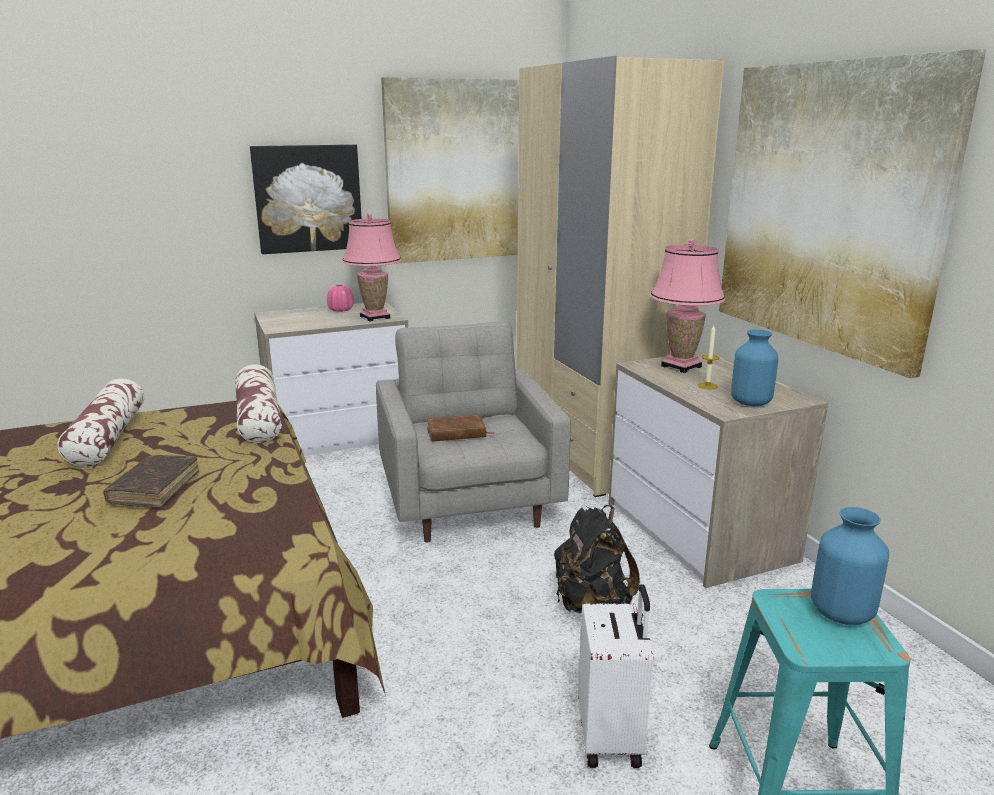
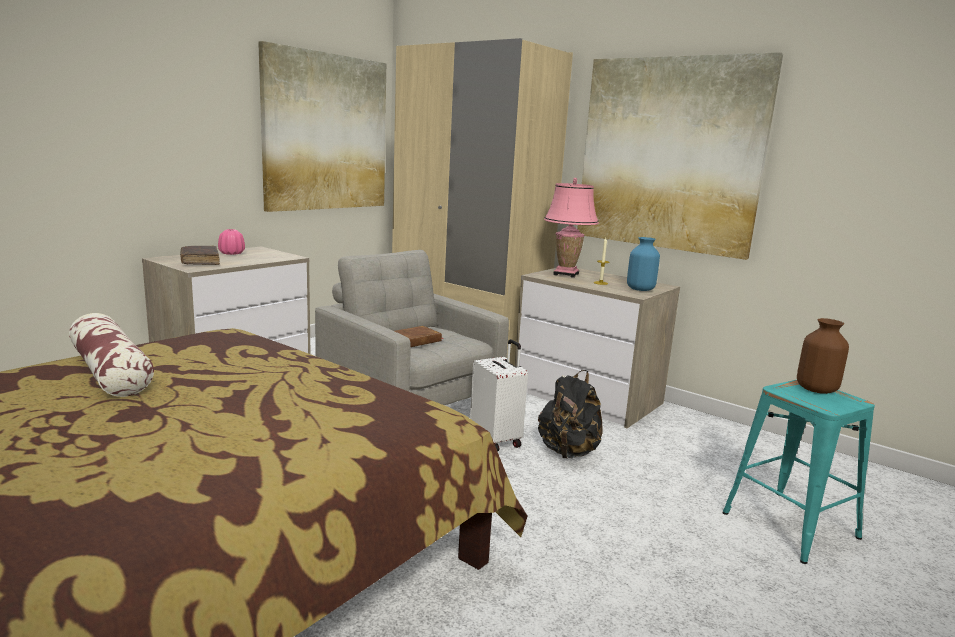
camera: 30 degrees left, 5 degrees down
(155, 489) = (241, 401): brown book -> brown book (200, 261)
(258, 418) = (252, 341): pillow -> none
(308, 198) = (193, 147): picture -> none
(374, 317) = (275, 257): pink table lamp -> none
(612, 738) = (667, 525): white suitcase -> white suitcase (496, 440)
(841, 614) = (816, 390): blue vase -> brown vase

